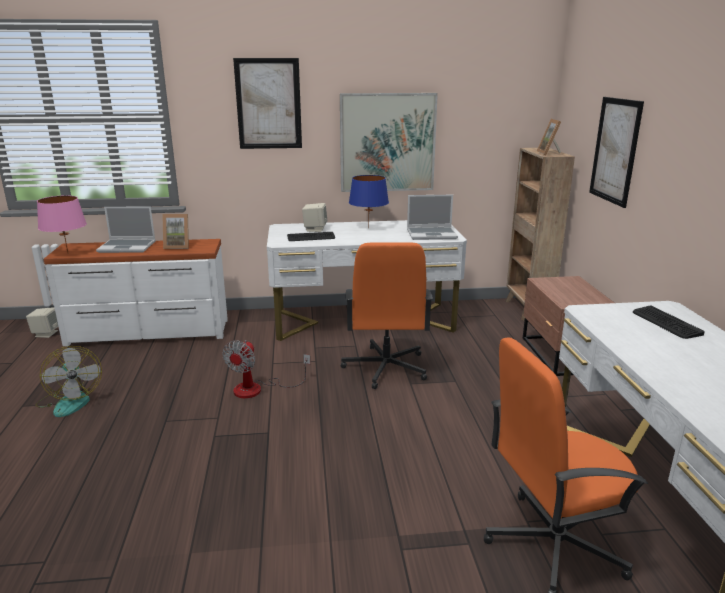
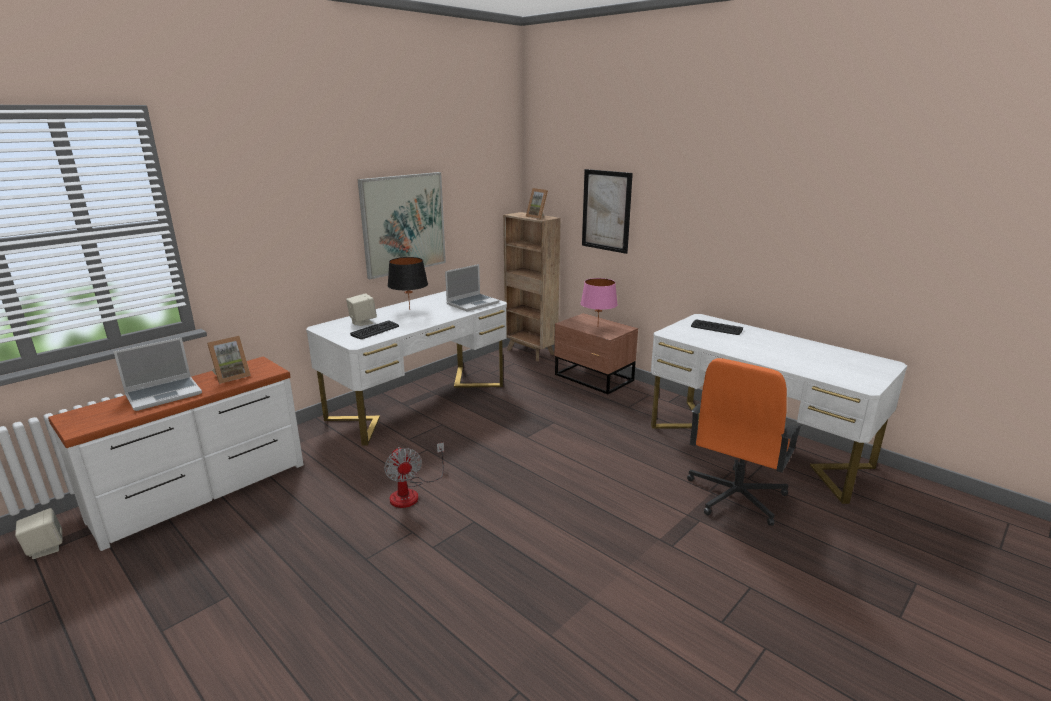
camera: 40 degrees left, 0 degrees up
(68, 253) = (91, 424): pink table lamp -> pink table lamp (597, 326)
(70, 401) = (221, 595): fan -> none
(268, 104) = (289, 196): picture -> none
(368, 228) = (410, 310): blue table lamp -> black table lamp
(385, 368) = (491, 433): orange office chair -> none

